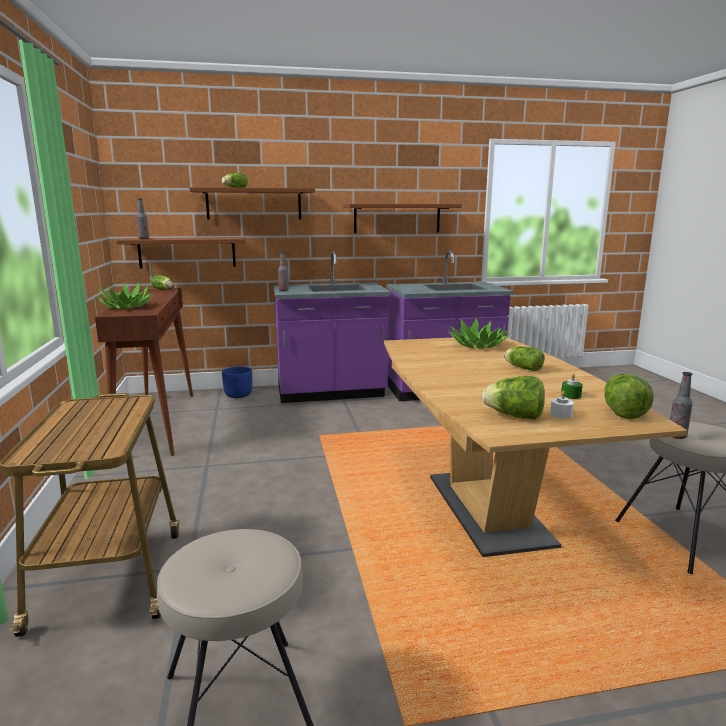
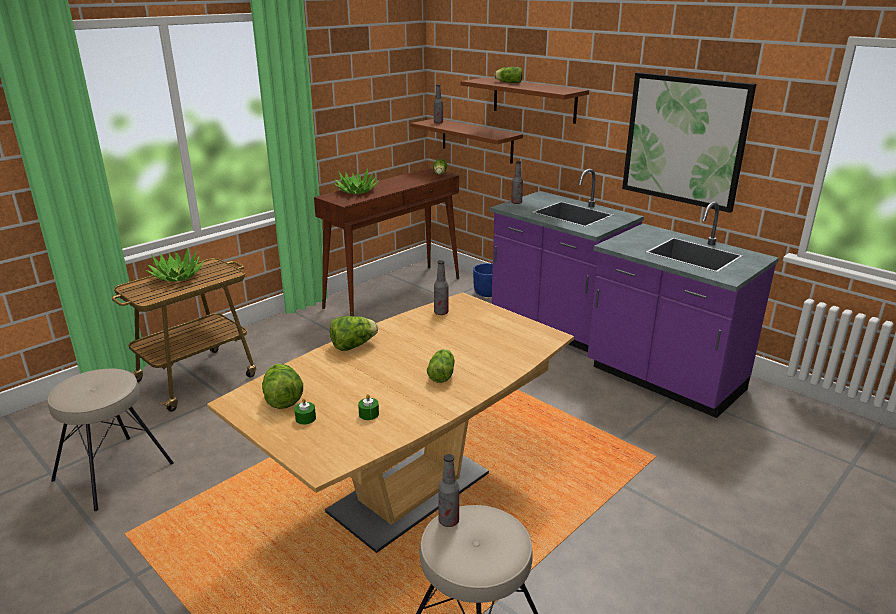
camera: 55 degrees right, 10 degrees up
(397, 218) = (684, 140): brown shelf -> picture
(413, 350) = (441, 313): none -> bottle
(477, 345) = (503, 335): potted plant -> potted plant (177, 276)
(561, 414) = (305, 418): white candle -> green candle
(622, 412) = (338, 447): lettuce -> lettuce (353, 346)

